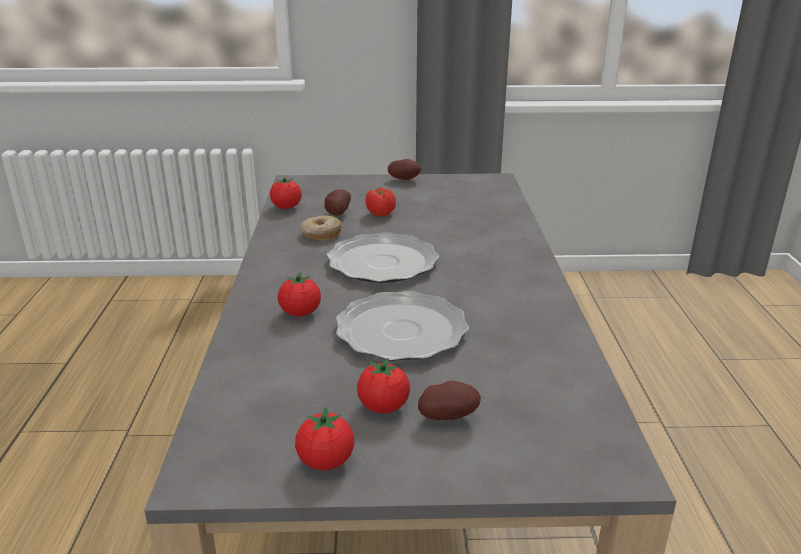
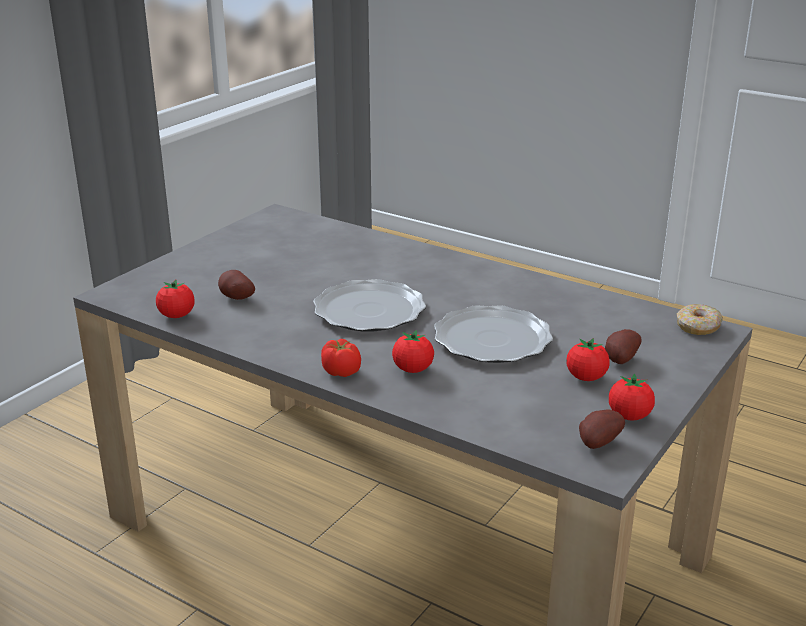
camera: 55 degrees left, 0 degrees up
(321, 234) = (271, 318): donut -> donut (698, 327)
(381, 214) = (269, 280): tomato -> tomato (341, 372)
(405, 179) = (207, 246): potato -> potato (597, 443)

